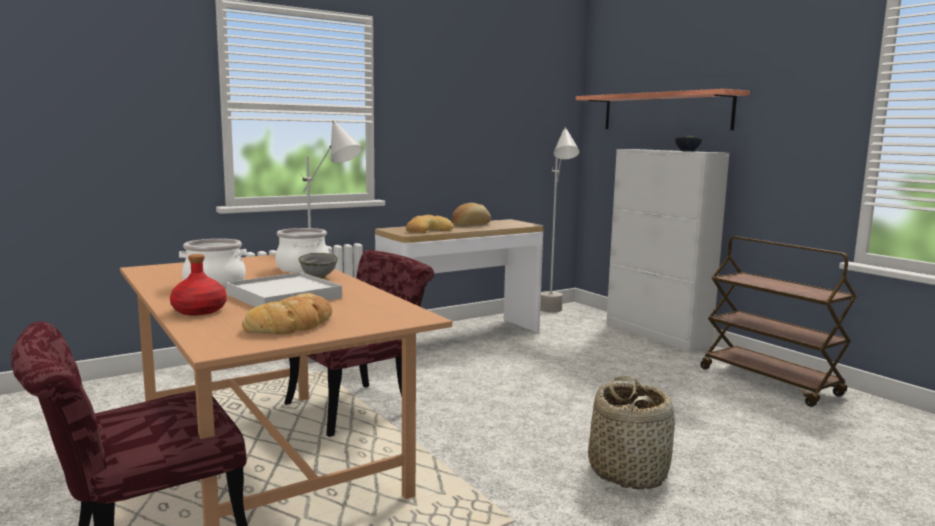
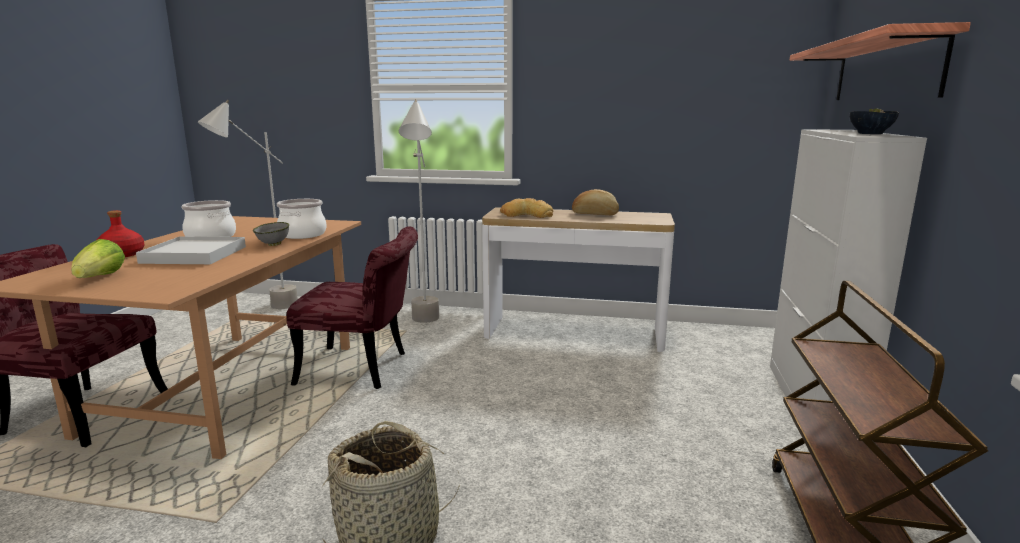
camera: 45 degrees right, 5 degrees up
(293, 325) = (100, 278): bread -> lettuce
(554, 314) = (728, 337): grey floor lamp -> grey floor lamp (264, 310)

